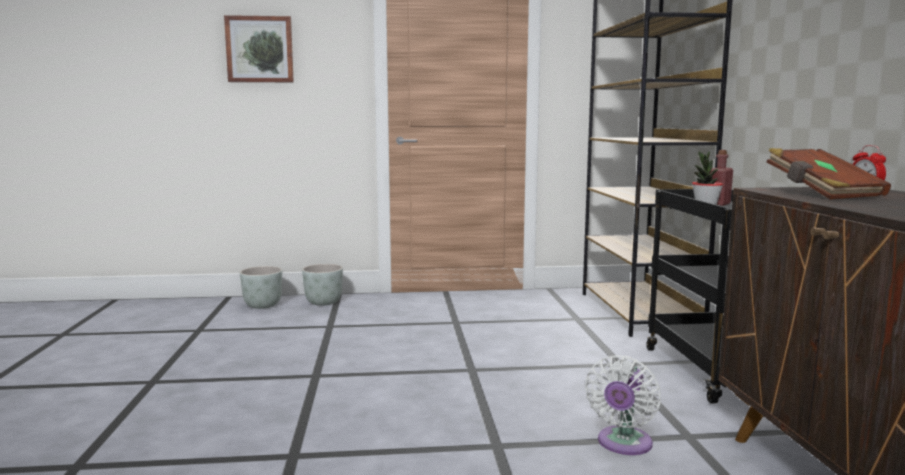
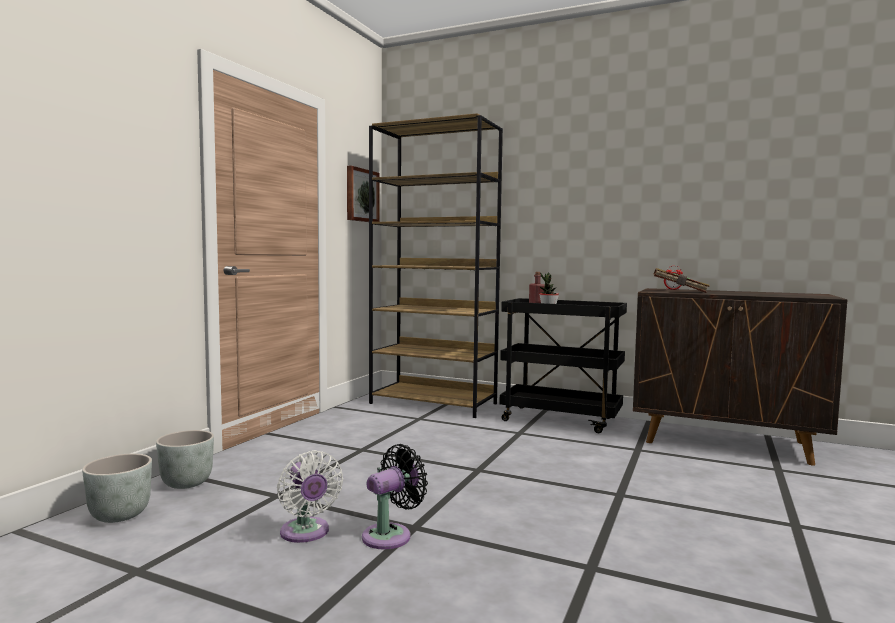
camera: 60 degrees left, 5 degrees down
(260, 49) = (68, 139): picture -> picture (361, 195)
(294, 372) = (391, 535): none -> black fan
(623, 444) = (638, 465): white fan -> white fan (306, 533)

